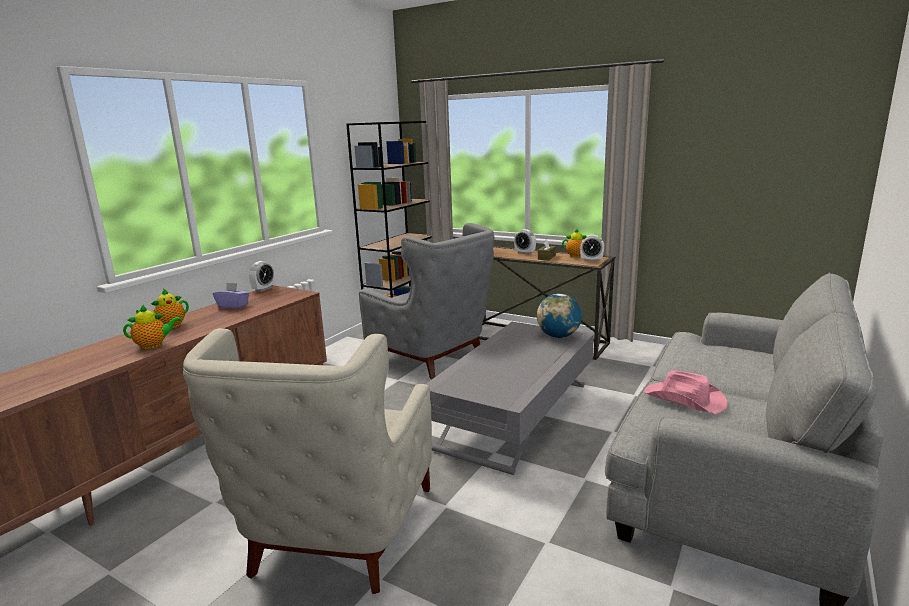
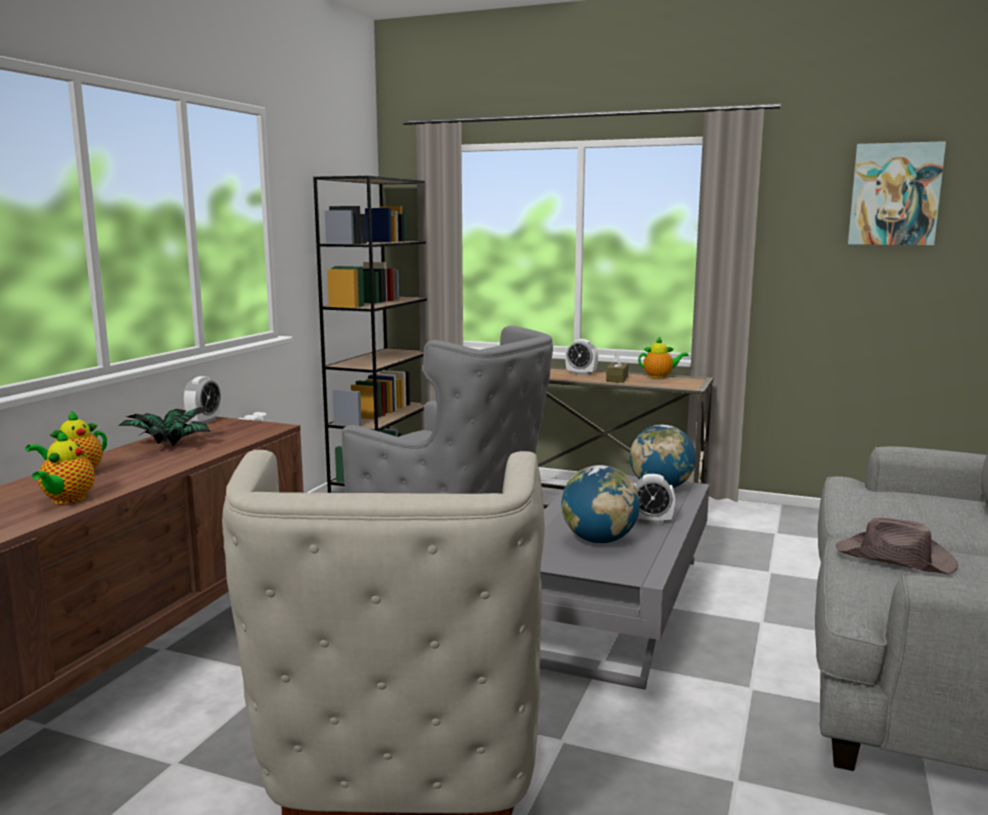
camera: 10 degrees left, 5 degrees down
(154, 345) = (67, 500): teapot -> teapot turned 120 degrees clockwise
(233, 306) = (168, 444): purple tissue box -> potted plant
(496, 374) = (599, 540): none -> globe
(591, 260) = (684, 382): alarm clock -> alarm clock (651, 521)
(685, 399) = (896, 559): pink hat -> brown hat
(749, 123) = (895, 194): none -> picture

